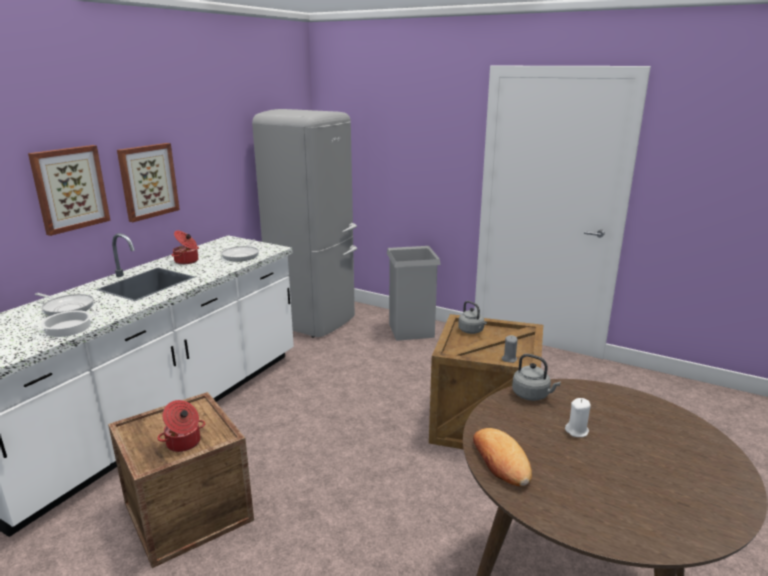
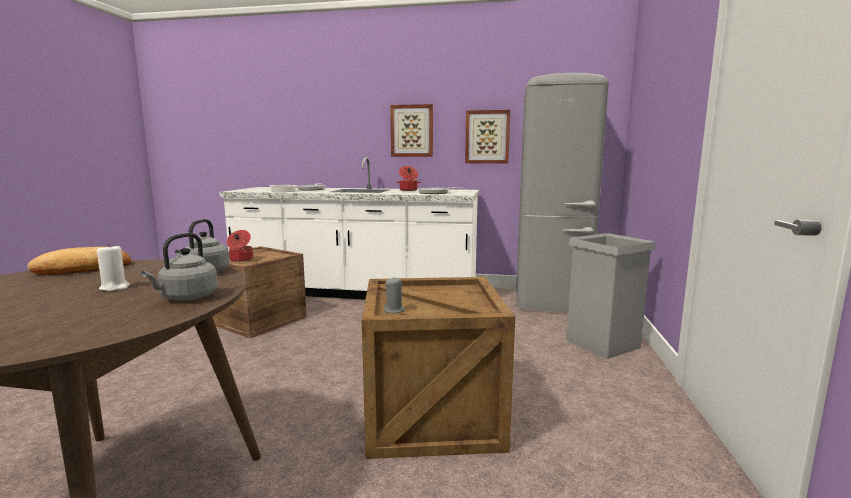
camera: 70 degrees right, 10 degrees down
(70, 188) = (355, 126): picture -> picture (487, 137)
(472, 331) = (458, 291): grey kettle -> grey kettle (186, 298)

